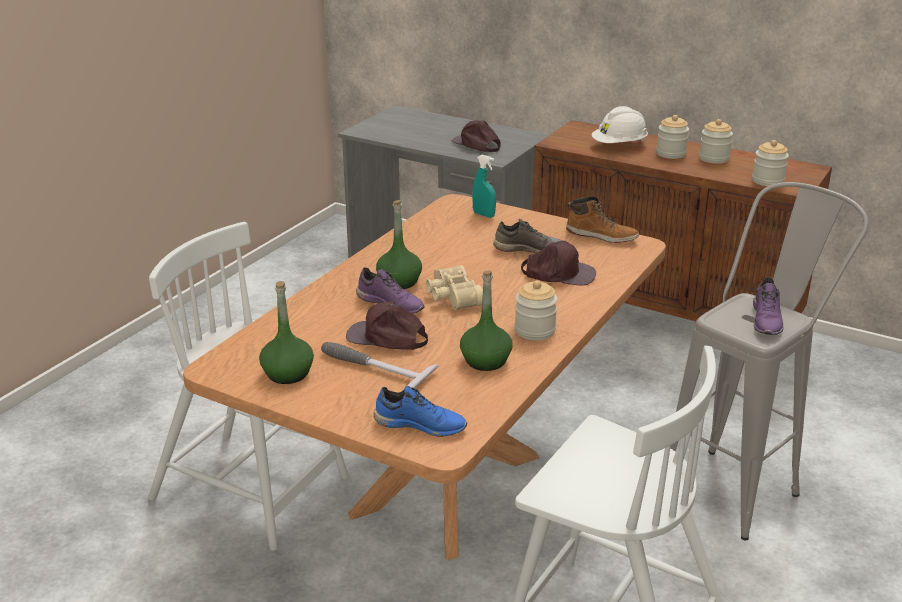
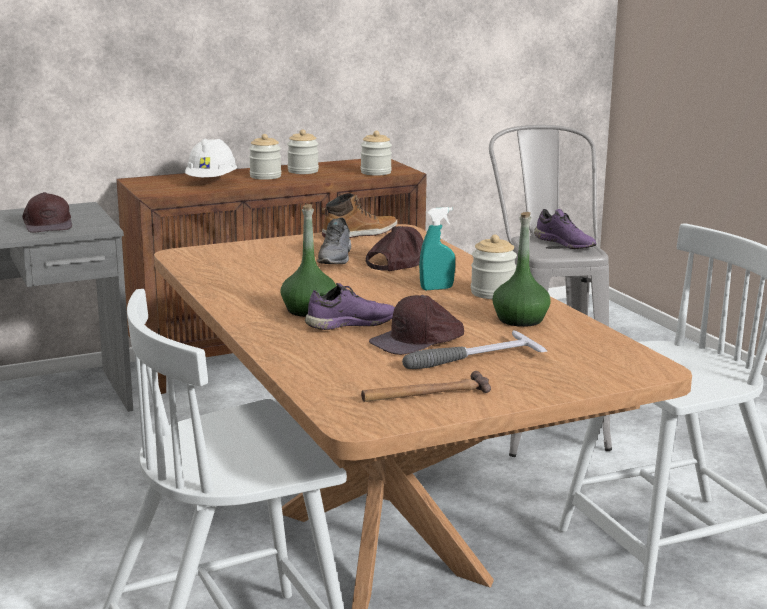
camera: 55 degrees left, 10 degrees down
(288, 373) = (425, 393): green bottle -> hammer
(421, 425) = (602, 366): blue shoe -> none
(451, 297) = (378, 301): beige binoculars -> none
(476, 145) = (48, 224): brown cap -> brown cap turned 105 degrees counterclockwise
(484, 215) = (232, 253): turquoise spray bottle -> turquoise spray bottle (436, 288)
(529, 249) = (336, 258): grey shoe -> grey shoe turned 150 degrees clockwise

